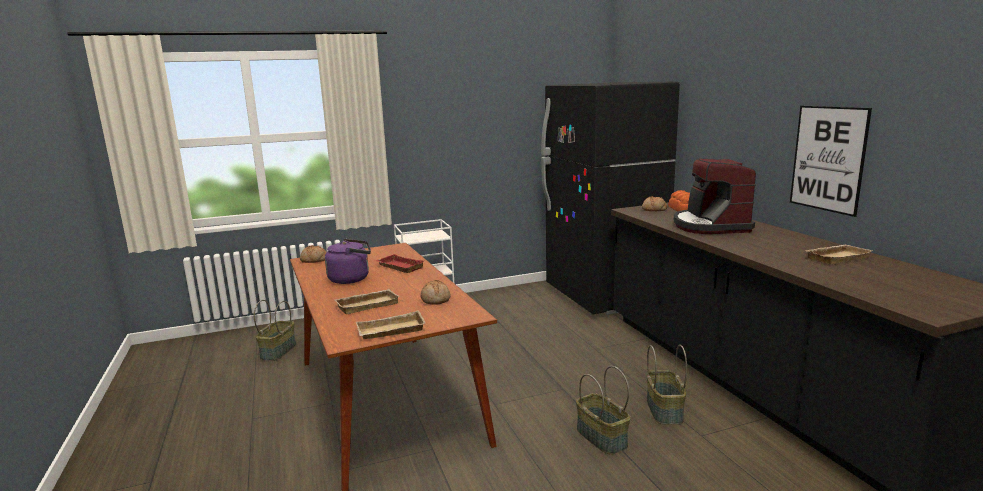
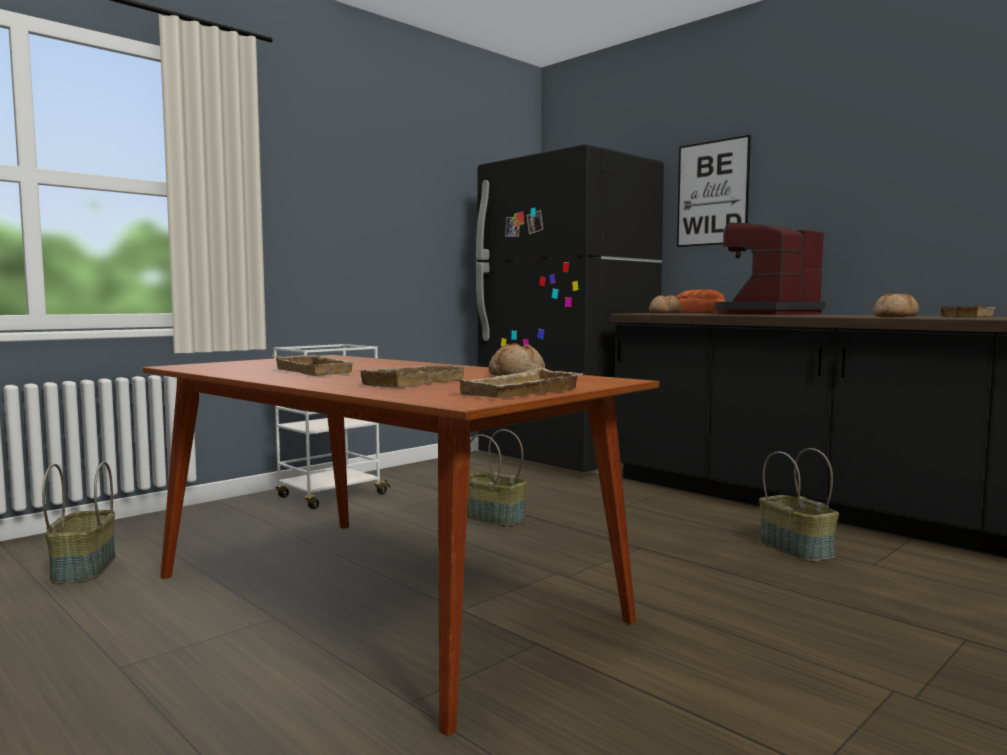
camera: 25 degrees left, 10 degrees down
(314, 260) = (198, 365): bread -> bread (895, 316)
(351, 279) = (318, 371): purple kettle -> beige tray
(398, 267) = (377, 364): red tray -> none
(600, 437) = (762, 586): basket -> basket (492, 518)
(710, 226) = (766, 314): coffee machine -> coffee machine turned 75 degrees clockwise
(828, 159) = (902, 218): picture -> picture (712, 193)

